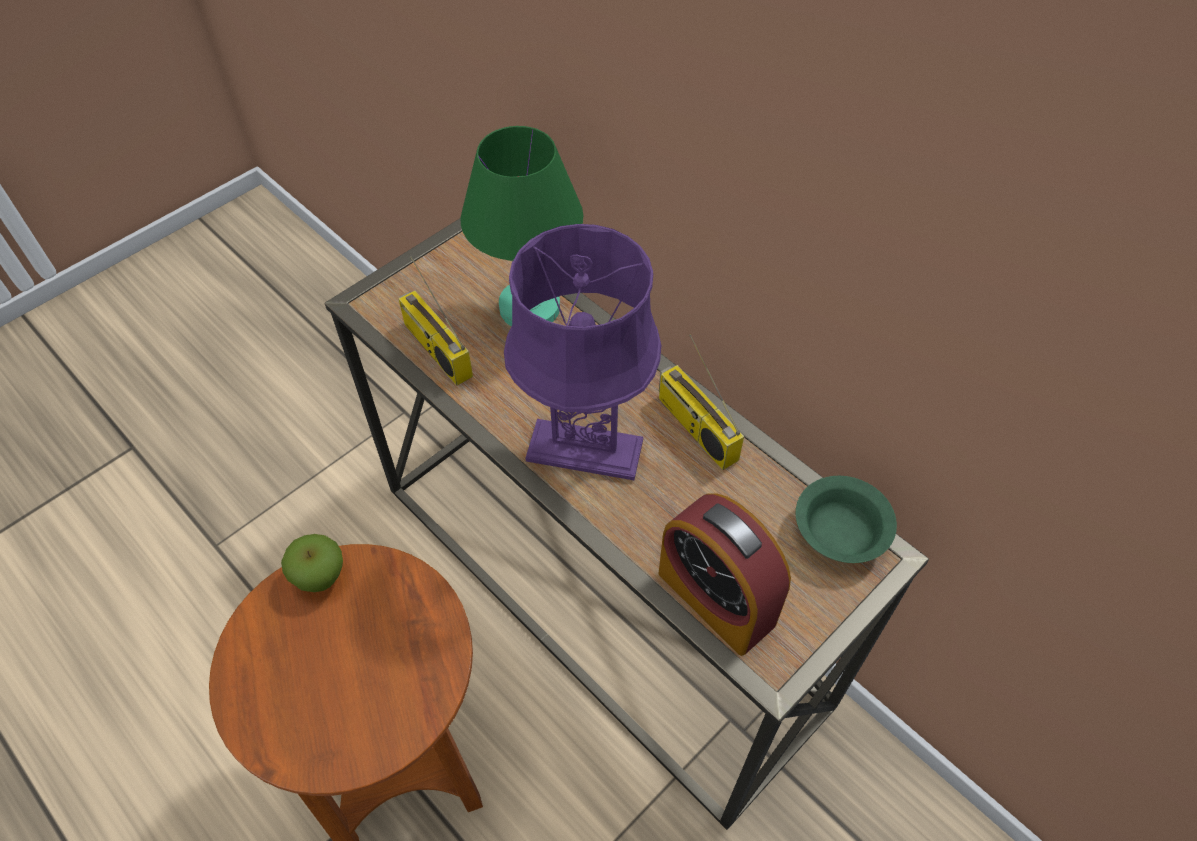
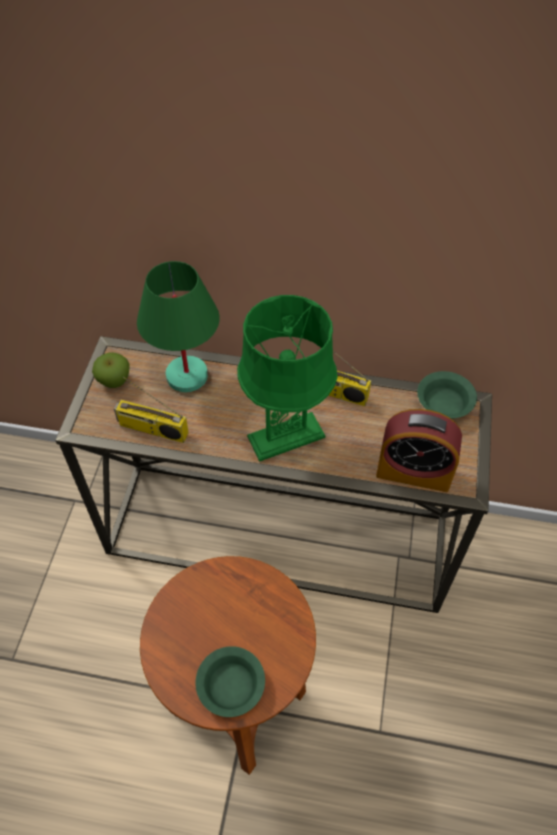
camera: 35 degrees left, 0 degrees up
(293, 720) = (229, 686): none -> green bowl
(320, 577) = (176, 602): apple -> apple (114, 381)
(583, 450) = (285, 437): purple table lamp -> green table lamp

